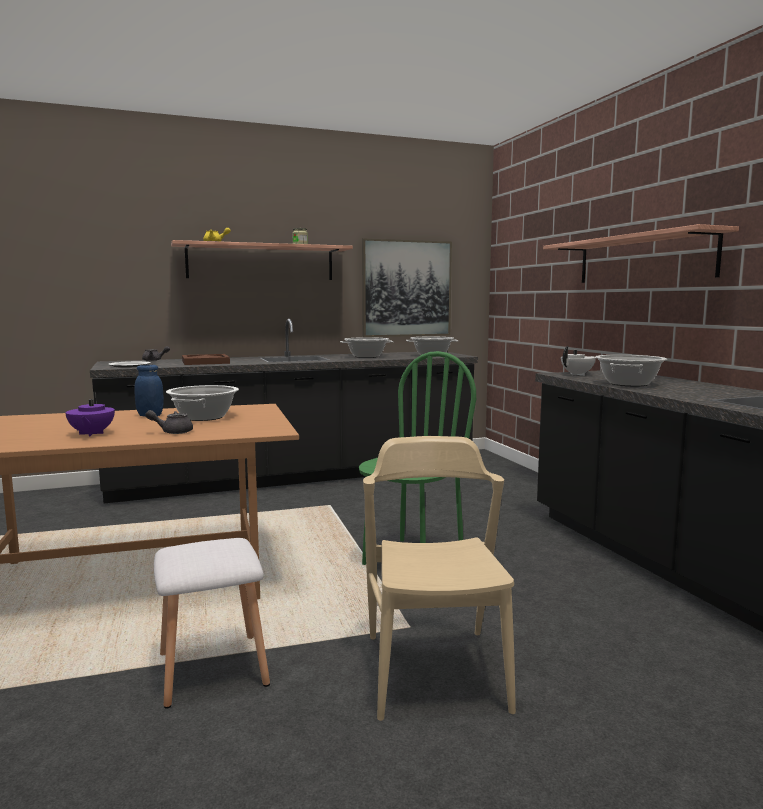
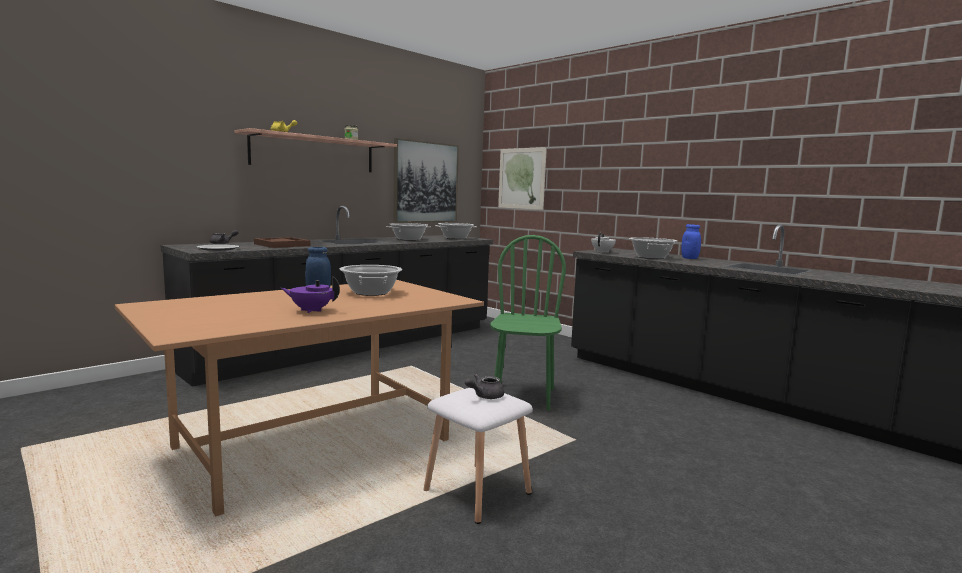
camera: 25 degrees left, 0 degrees up
(91, 434) = (311, 310): purple teapot -> purple teapot turned 135 degrees clockwise
(172, 432) = (379, 305): grey teapot -> grey teapot (484, 396)
(435, 671) = (623, 462): beige chair -> none
(526, 278) = (521, 178): none -> picture
(643, 259) = (633, 170): shelf -> none
(693, 386) = (689, 258): none -> blue jar

